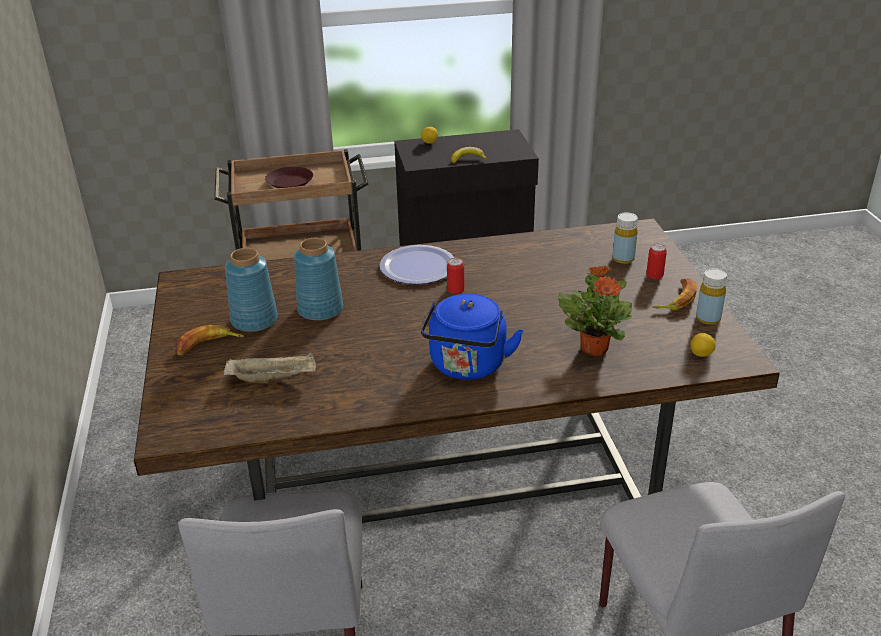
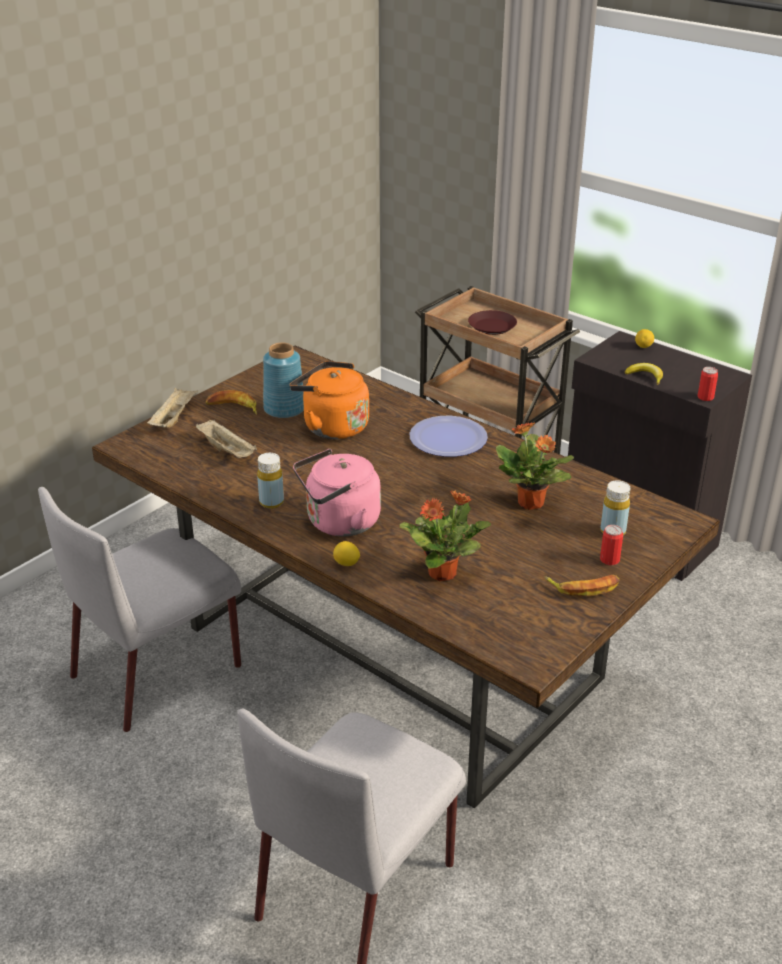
camera: 50 degrees right, 0 degrees up
(168, 386) = (173, 418): none -> beige tray
(319, 309) = (332, 426): blue vase -> orange kettle
(455, 289) = (439, 470): can -> can (705, 397)
(467, 367) = (339, 523): blue kettle -> pink kettle
(550, 273) = (531, 503): none -> potted plant
(701, 354) = (508, 635): lemon -> lemon (346, 563)
(708, 318) = (575, 618): yellow bottle -> yellow bottle (271, 502)

